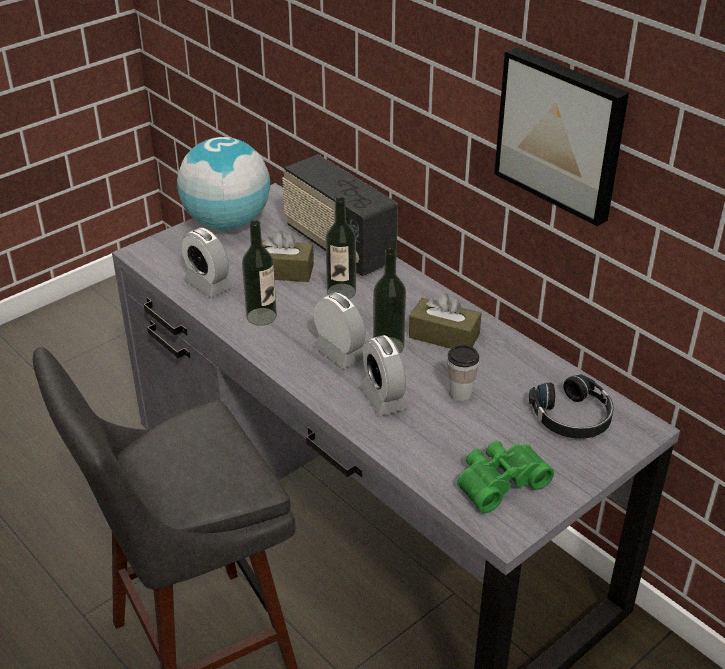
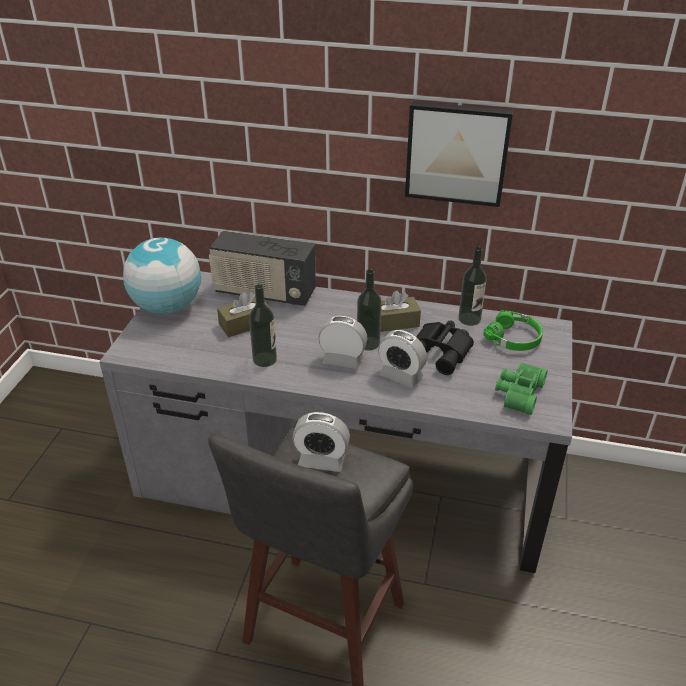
camera: 35 degrees left, 0 degrees up
(208, 284) = (202, 354): alarm clock -> alarm clock (321, 460)
(341, 292) = (300, 321): bottle -> bottle (469, 319)
(460, 393) = (441, 352): cup -> black binoculars
(572, 417) = (514, 338): black headphones -> green headphones

